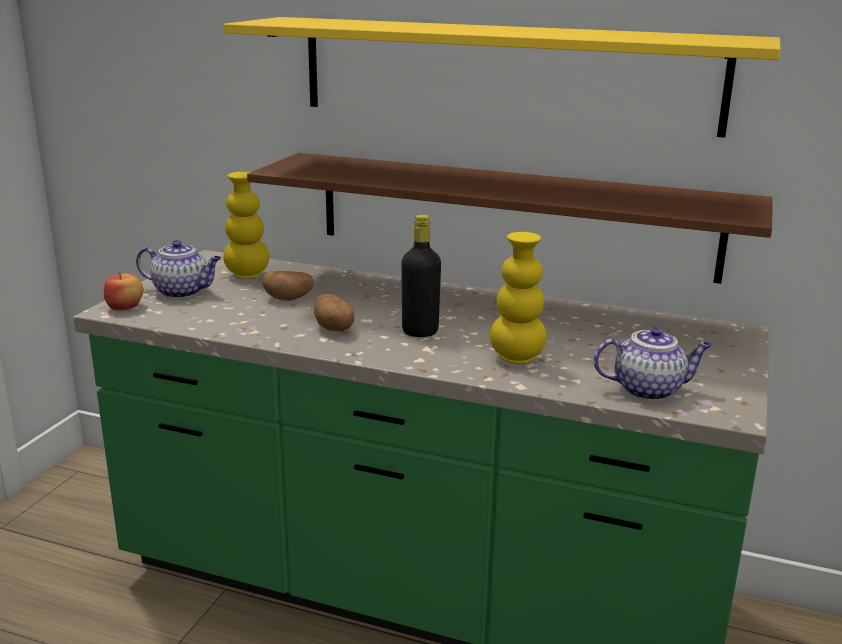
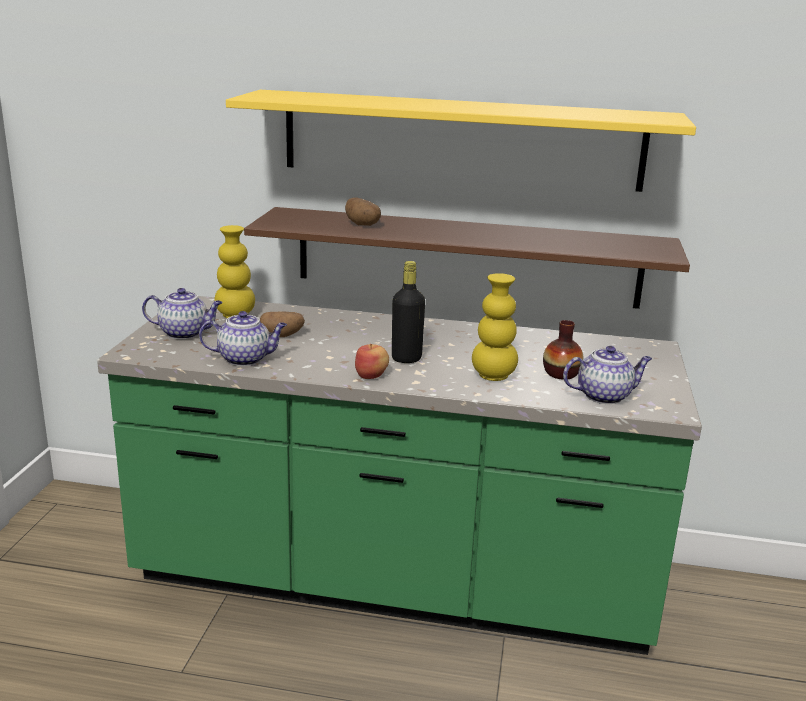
camera: 10 degrees left, 0 degrees up
(125, 307) = (141, 349): apple -> apple (371, 375)
(234, 323) = (245, 359): none -> teapot
(335, 329) = (334, 360): potato -> potato (363, 225)
(603, 359) = (561, 374): none -> vase

